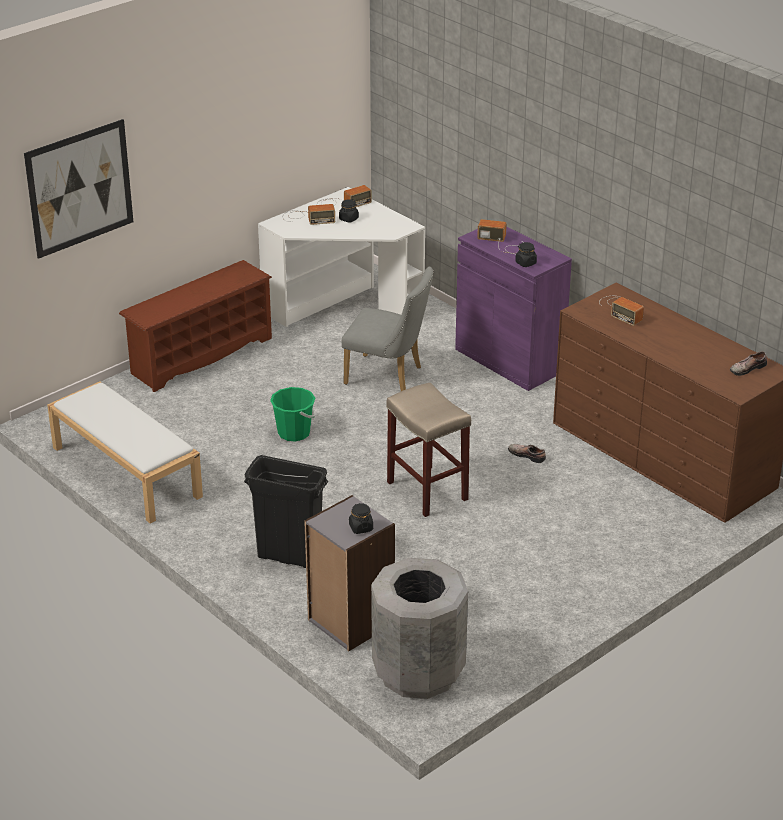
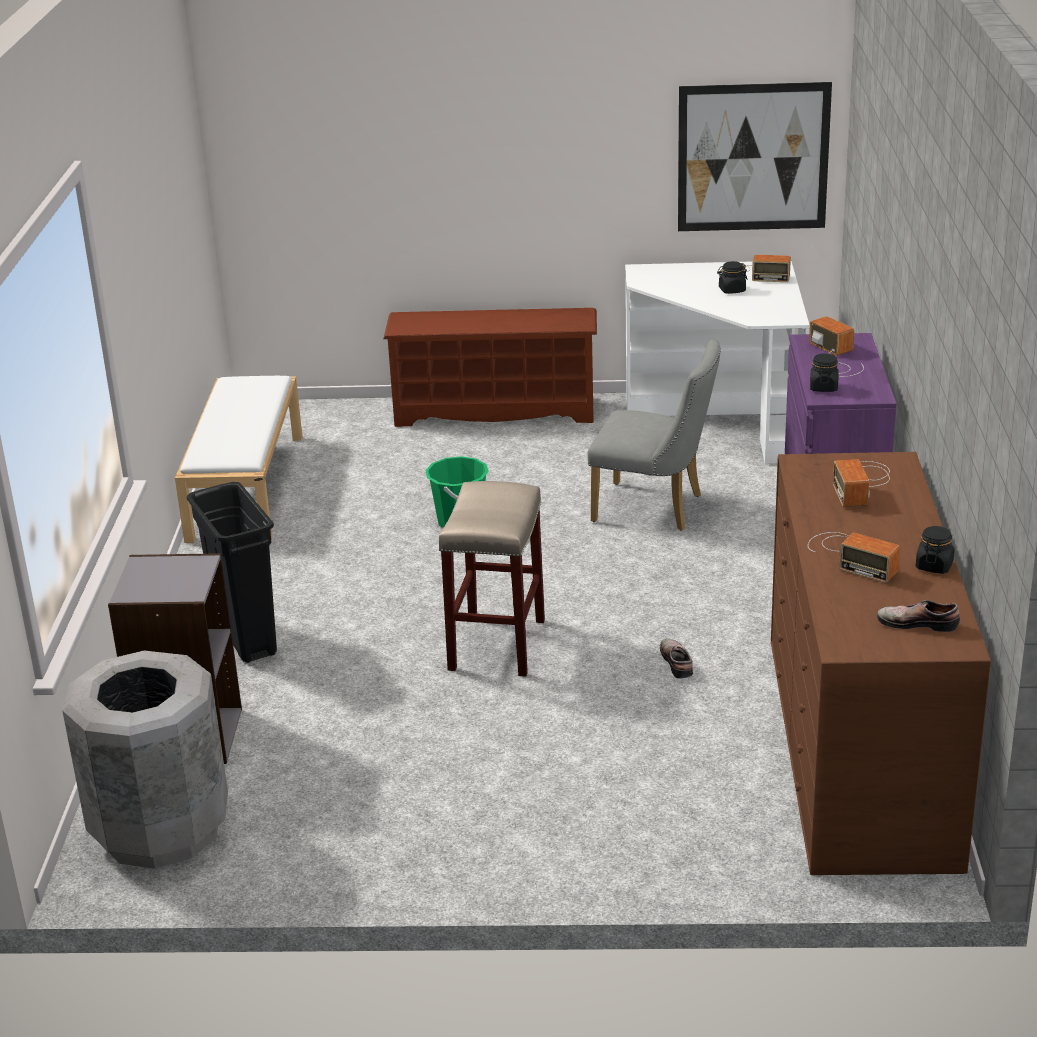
camera: 45 degrees right, 5 degrees down
(80, 188) = (342, 128): picture -> picture (753, 157)
(307, 218) = (687, 275): radio -> radio (851, 556)
(361, 527) = (164, 589): black jar -> black jar (934, 566)
(389, 377) = (656, 509): grey chair -> grey chair turned 45 degrees counterclockwise

